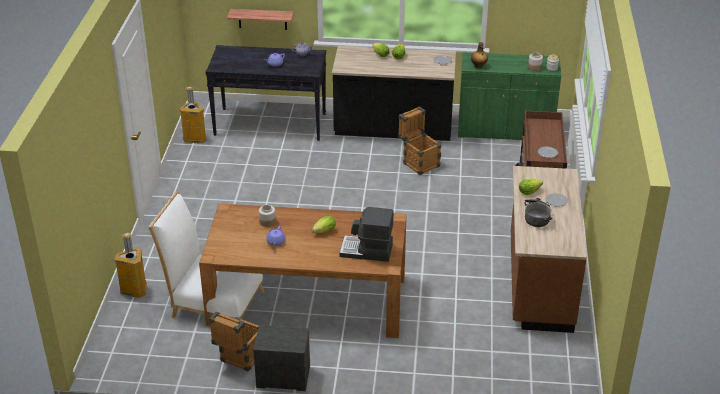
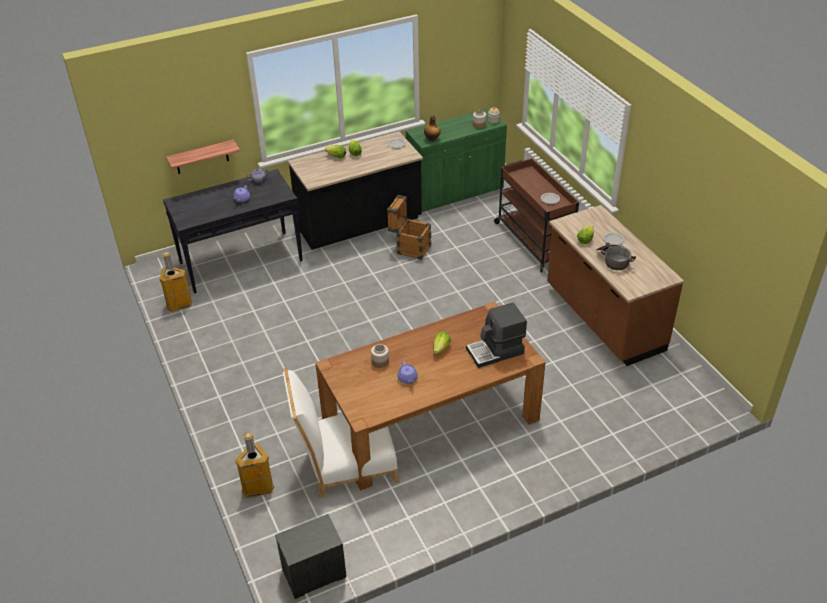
camera: 30 degrees left, 5 degrees up
(239, 359) = (422, 509): crate -> none
(282, 376) = (475, 506): nightstand -> nightstand (313, 573)

